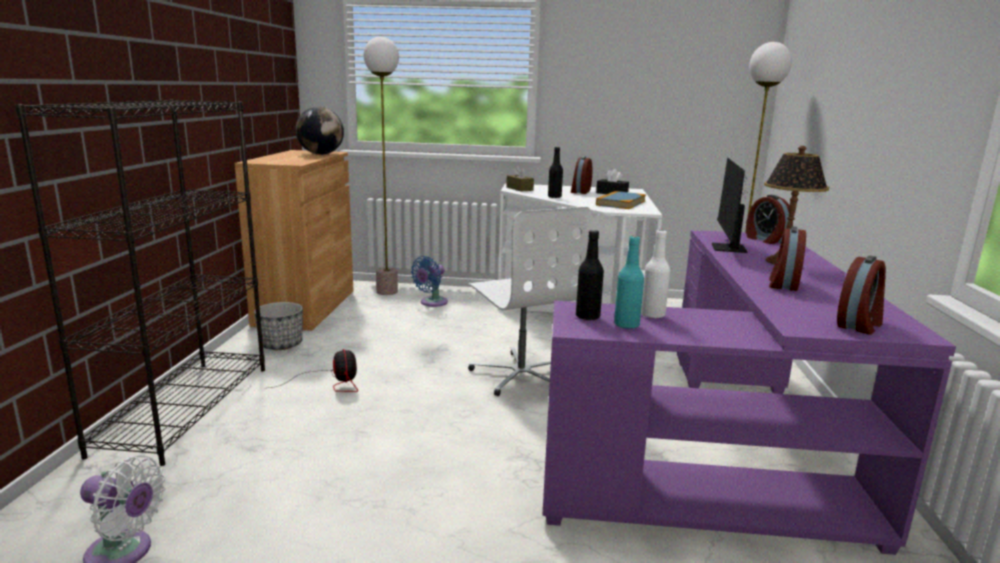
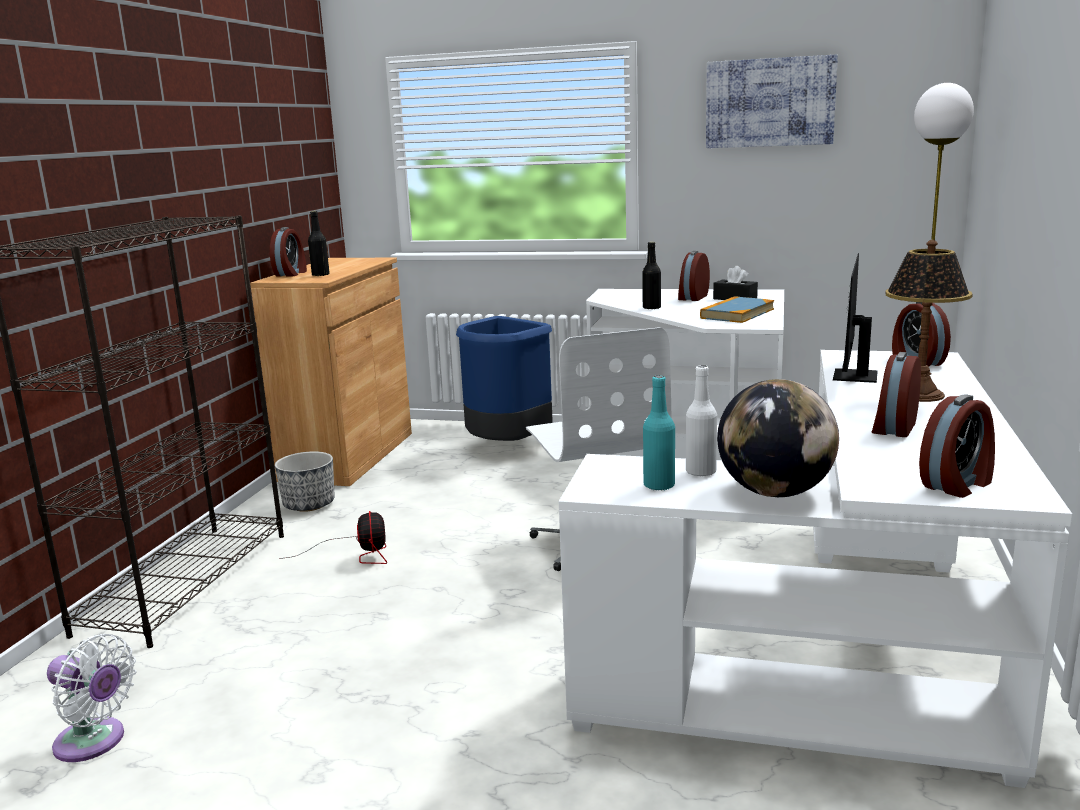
camera: 10 degrees right, 0 degrees up
(267, 158) = (291, 274): none -> alarm clock
(321, 154) = (361, 263): globe -> globe (775, 492)
(387, 291) = (453, 433): floor lamp -> none
(431, 303) = (507, 448): blue fan -> blue trash can
(519, 189) = (612, 297): brown tissue box -> none
(587, 317) = (616, 475): black bottle -> black bottle (320, 275)
(637, 51) = (769, 102): none -> picture
(731, 450) = (847, 647): purple desk -> white desk

